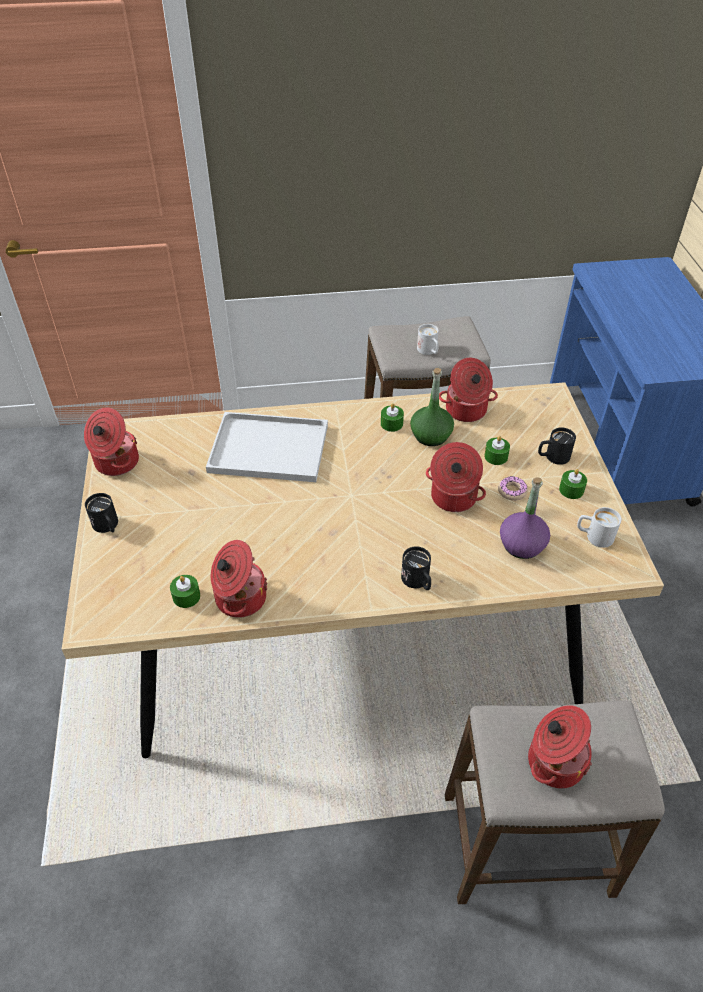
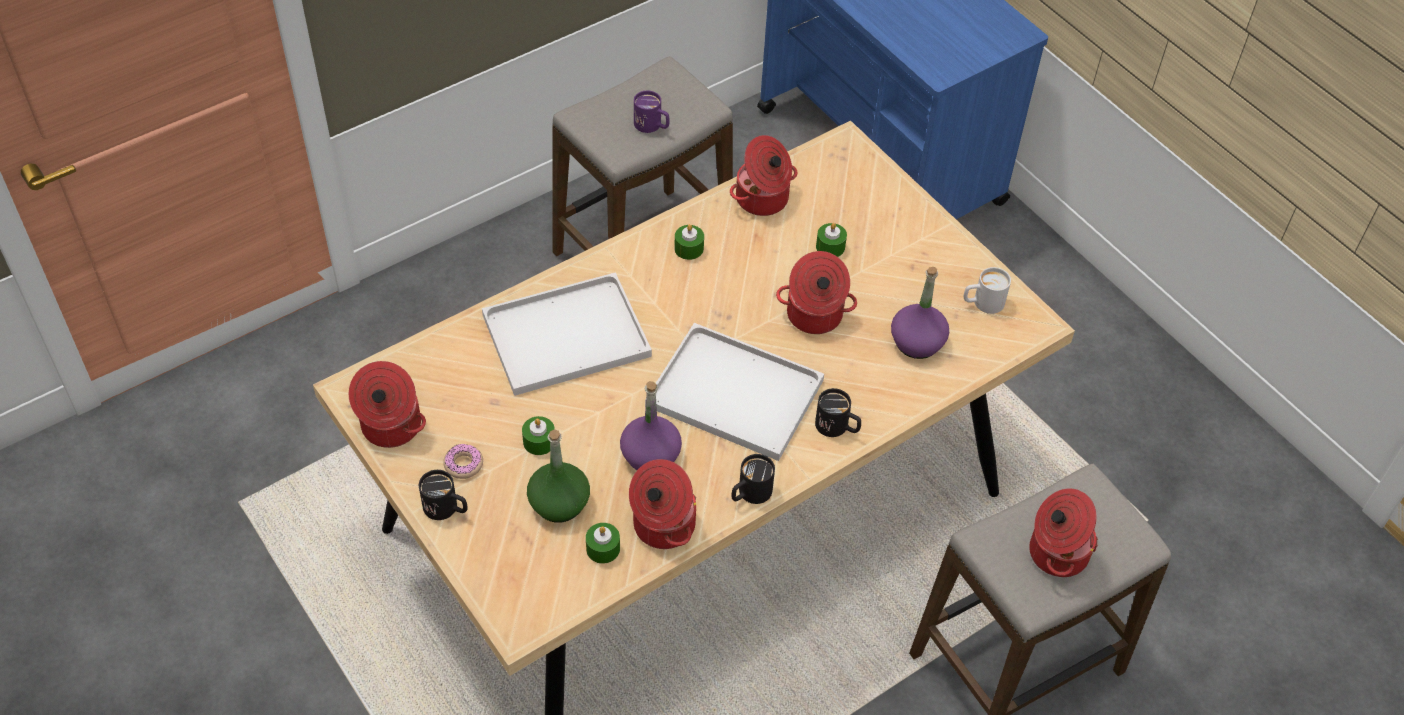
camera: 30 degrees left, 5 degrees up
(267, 546) = (651, 455): none -> purple bottle
(354, 527) = (731, 393): none -> white tray
(429, 351) = (652, 126): white mug -> purple mug
(431, 435) = (743, 247): green bottle -> green bottle (559, 503)
(512, 491) = (872, 283): donut -> donut (463, 464)
(552, 457) = (890, 224): black mug -> black mug (749, 494)
(571, 490) = (931, 257): green candle -> green candle (539, 441)

